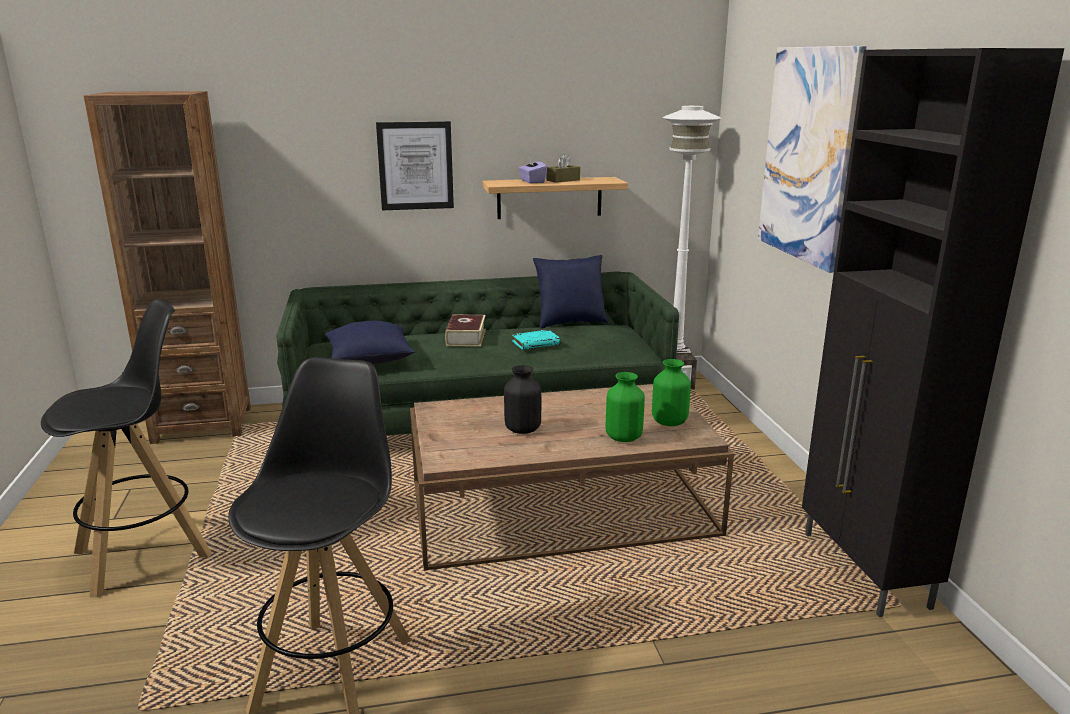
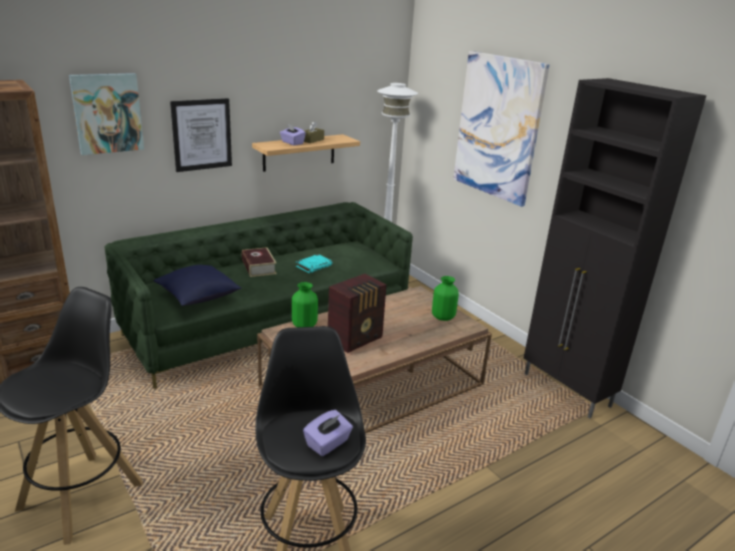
camera: 25 degrees left, 5 degrees up
(301, 134) = (107, 113): none -> picture
(316, 511) = (328, 443): none -> purple tissue box
(523, 429) = (356, 339): black vase -> radio
(570, 323) = (321, 244): blue pillow -> none
(624, 437) = (425, 334): green vase -> green vase (305, 325)

